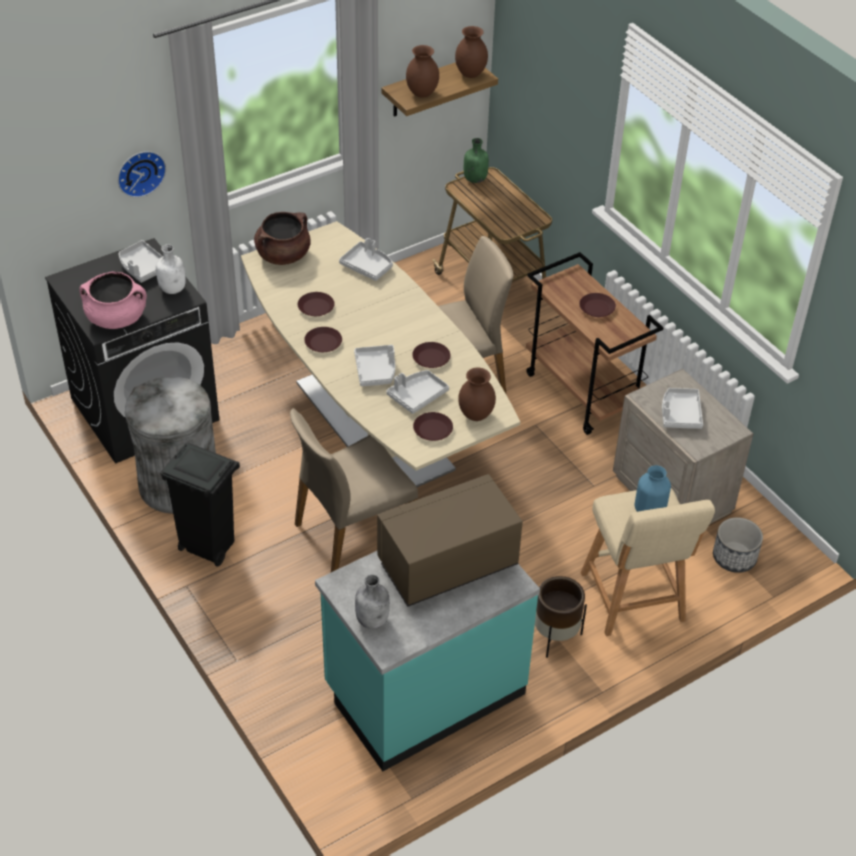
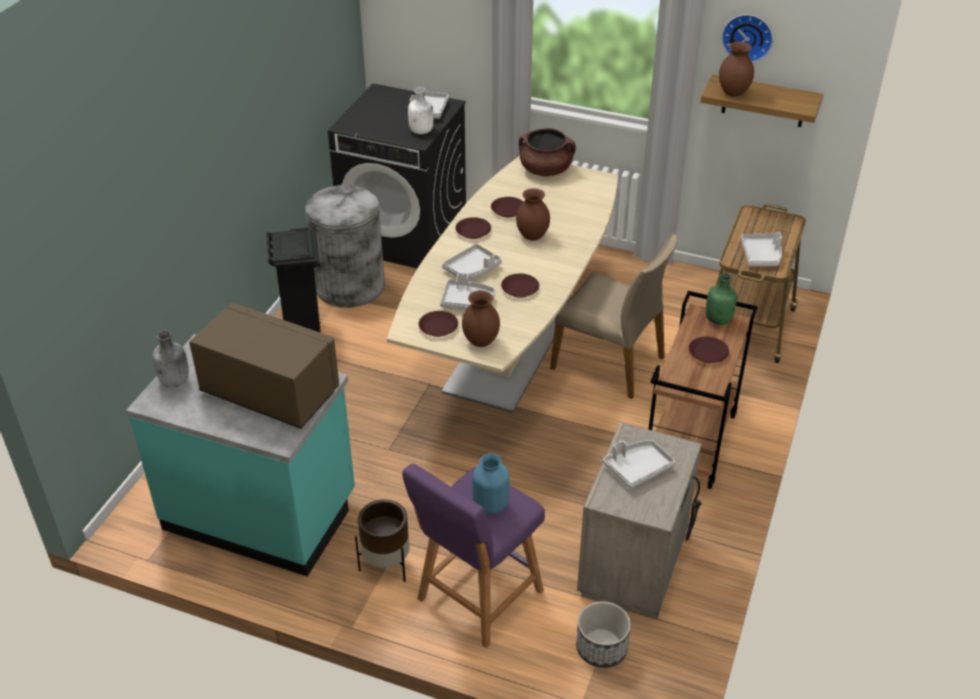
camera: 55 degrees right, 5 degrees down
(117, 318) = (364, 126): pink cooking pot -> none
(140, 172) = (465, 35): wall clock -> wall clock (747, 37)
(354, 531) = (390, 392): beige chair -> none
(367, 266) = (585, 211): grey tray -> grey tray (761, 256)
(470, 74) = (797, 102): brown vase -> brown vase (532, 237)
(475, 179) = (774, 215): green bottle -> green bottle (718, 320)
(634, 601) = (476, 599): beige stool -> purple stool

